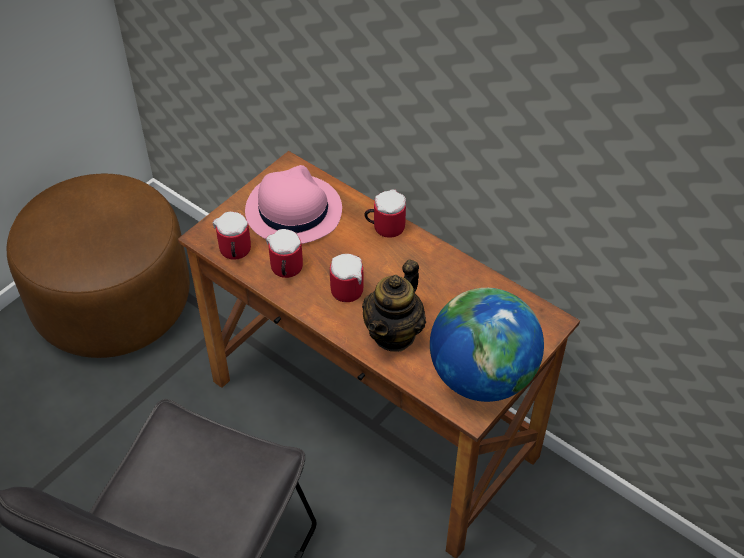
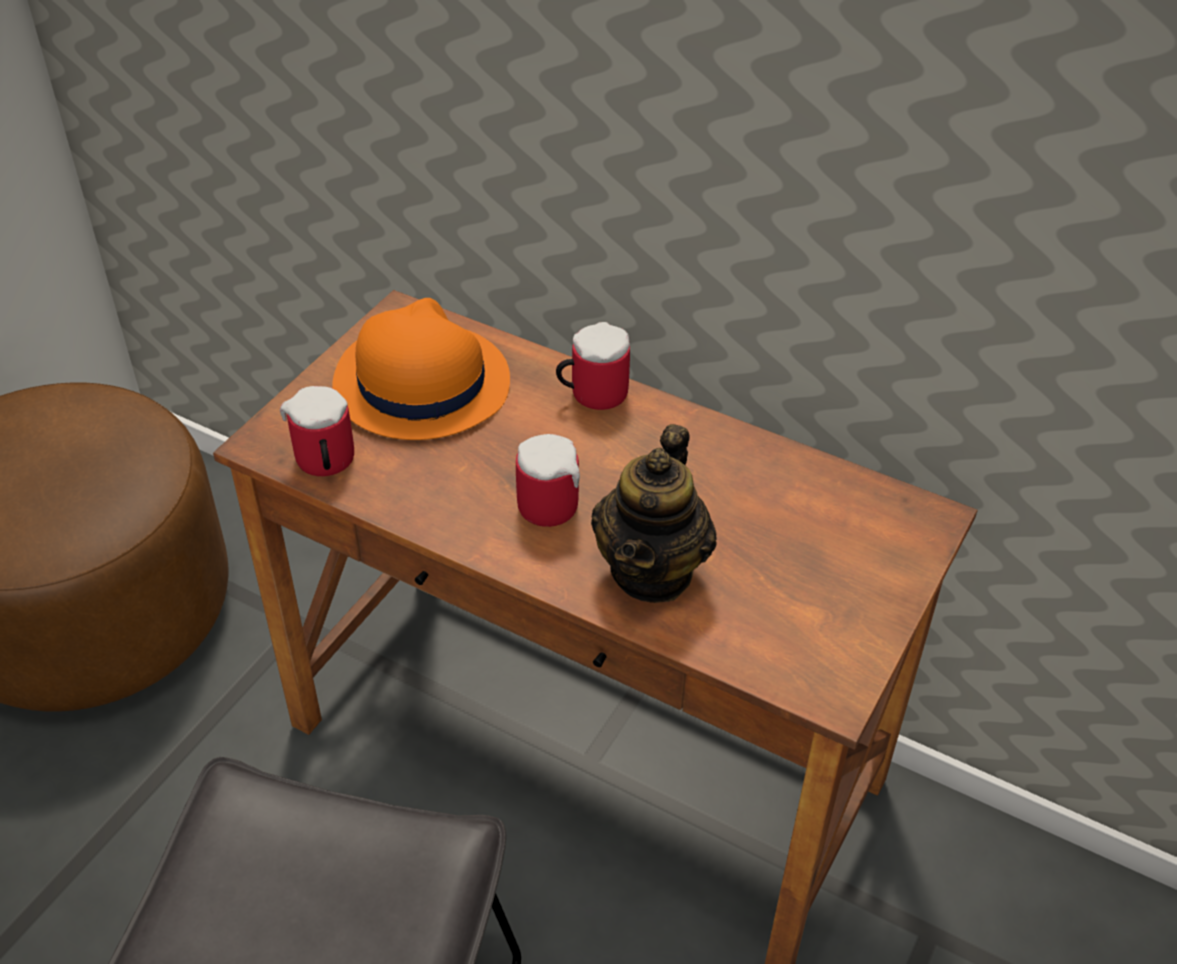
camera: 10 degrees left, 5 degrees down
(285, 270) = (425, 484): mug -> none
(292, 210) = (420, 383): pink hat -> orange hat
(481, 377) = (832, 628): globe -> none

